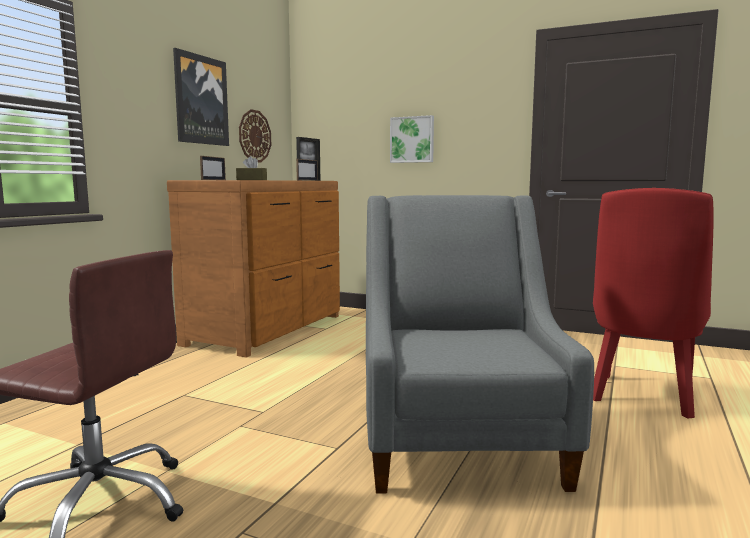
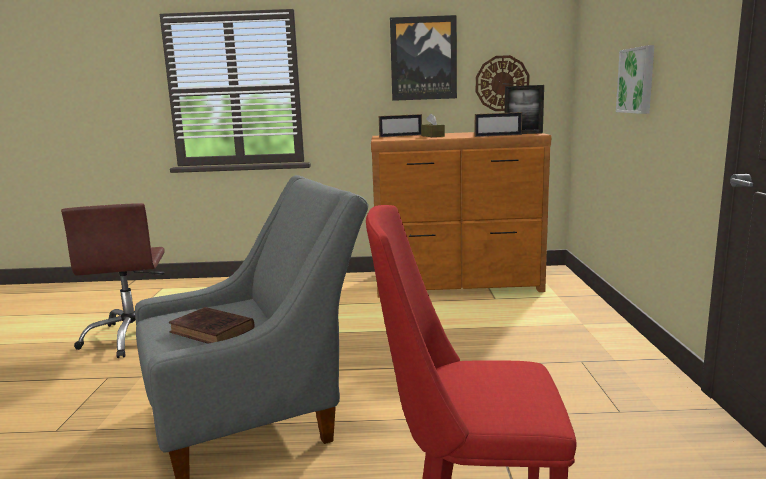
camera: 65 degrees right, 5 degrees up
(487, 344) = (213, 331): none -> brown book

